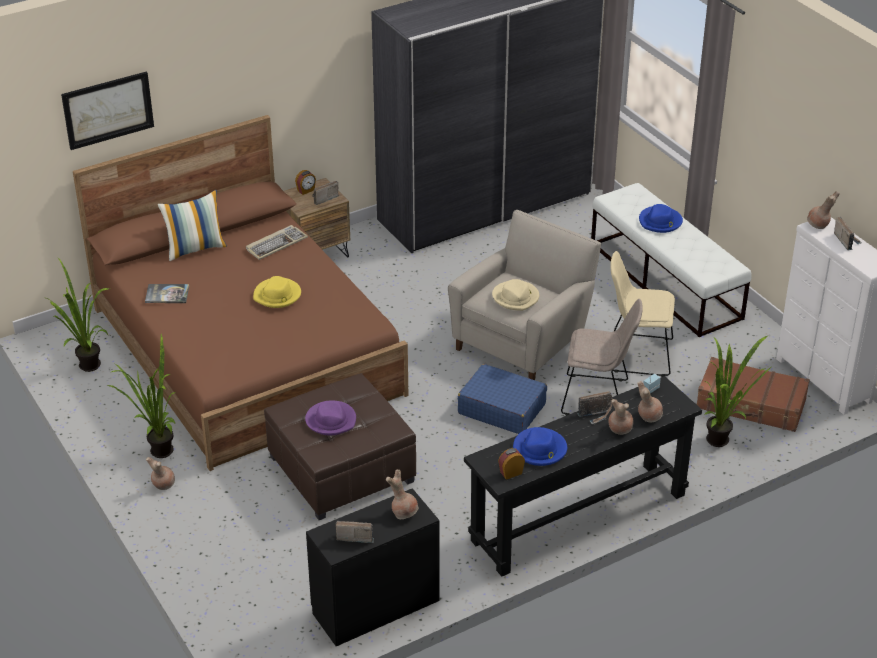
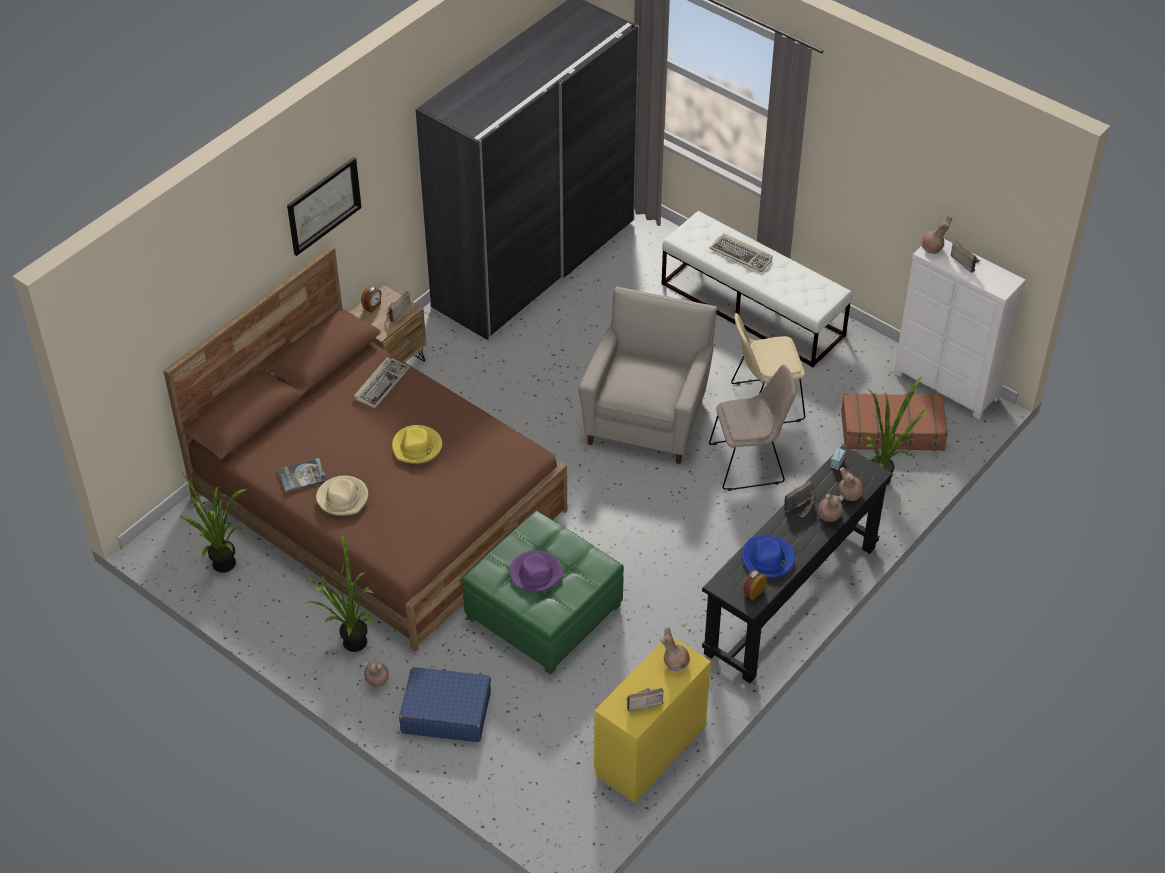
camera: 20 degrees left, 10 degrees up
(108, 110) = (189, 297): picture -> picture (323, 205)
(195, 248) = (299, 411): pillow -> none
(341, 468) = (543, 611): brown ottoman -> green ottoman
(374, 606) = (649, 750): black dresser -> yellow dresser
(501, 408) = (664, 500): blue suitcase -> blue suitcase (446, 712)
(516, 297) = (648, 384): beige hat -> beige hat (343, 498)
(660, 222) = (742, 254): blue hat -> keyboard

